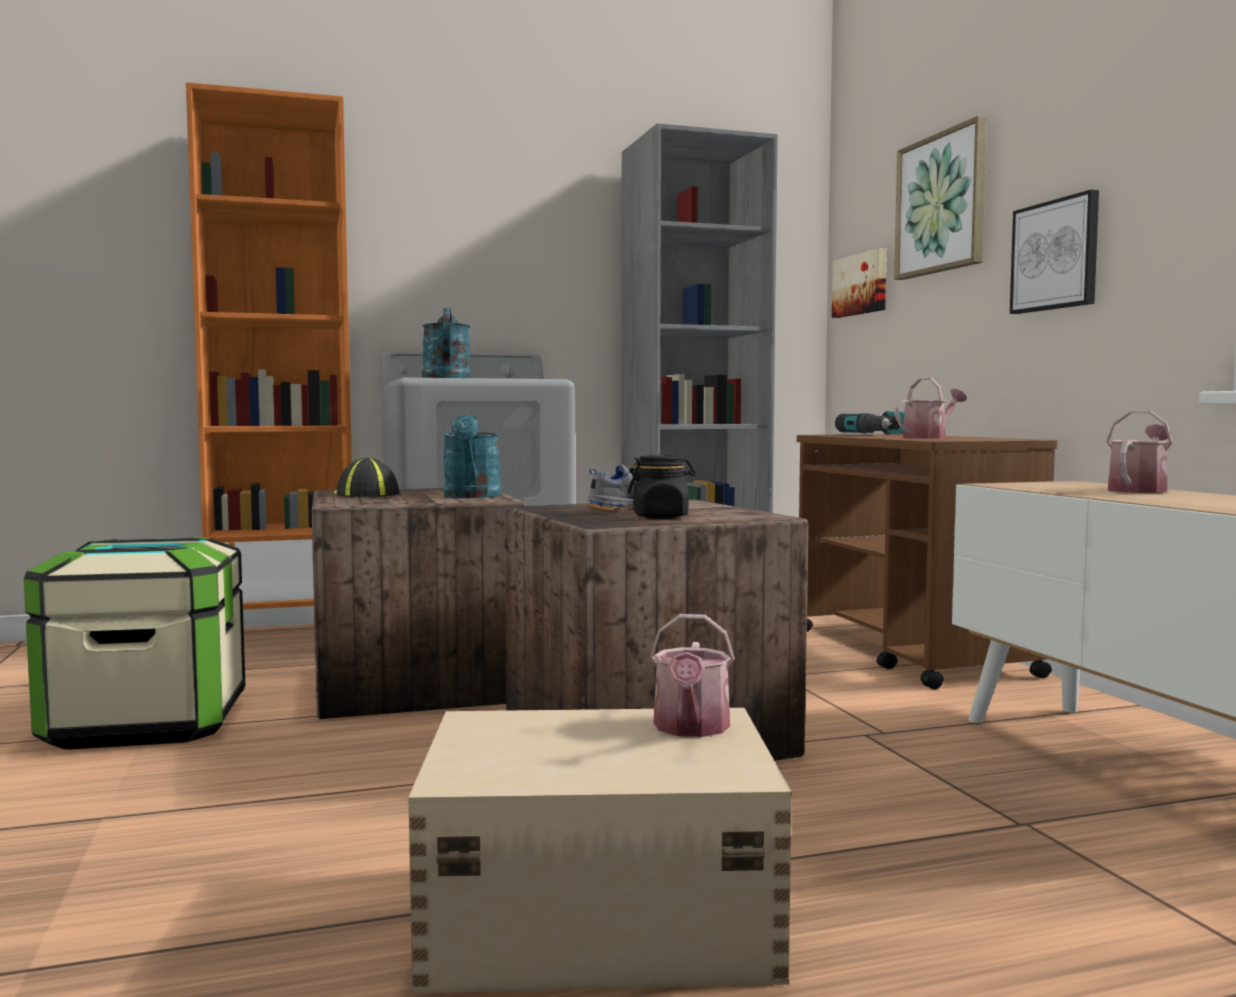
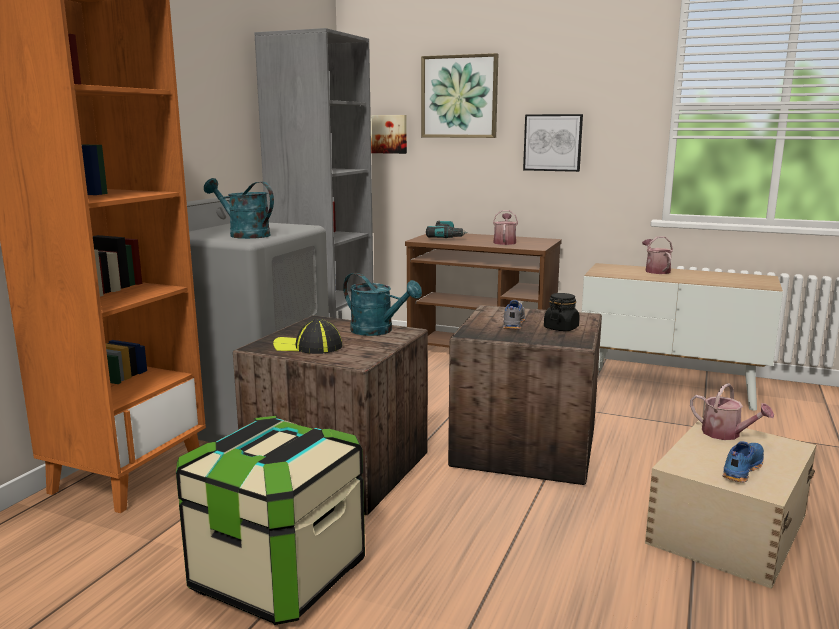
camera: 50 degrees left, 10 degrees up
(536, 754) = (741, 469): none -> blue shoe

